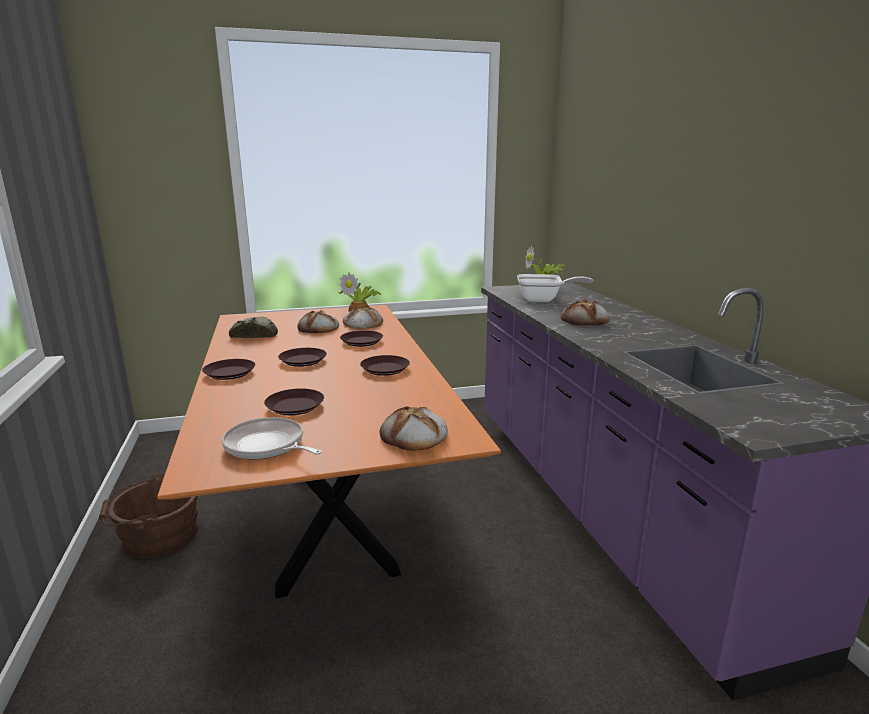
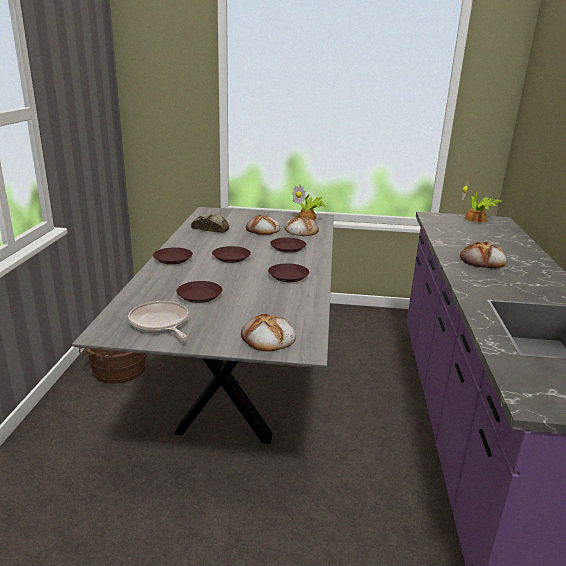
camera: 20 degrees right, 5 degrees up
(327, 507) = (241, 376): orange dining table -> grey dining table
(543, 300) = (463, 233): frying pan -> none

